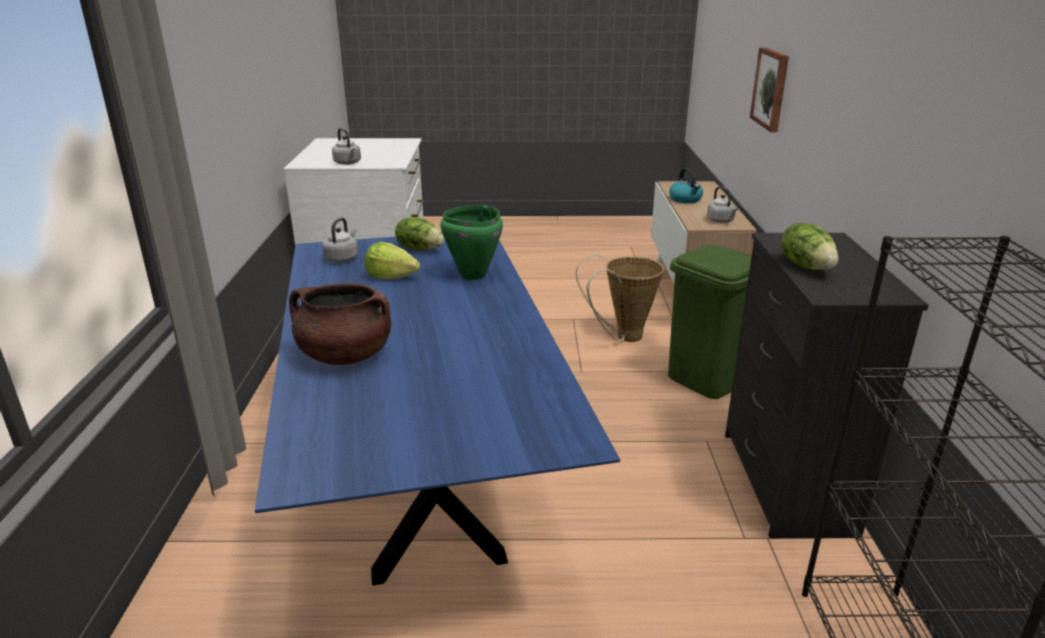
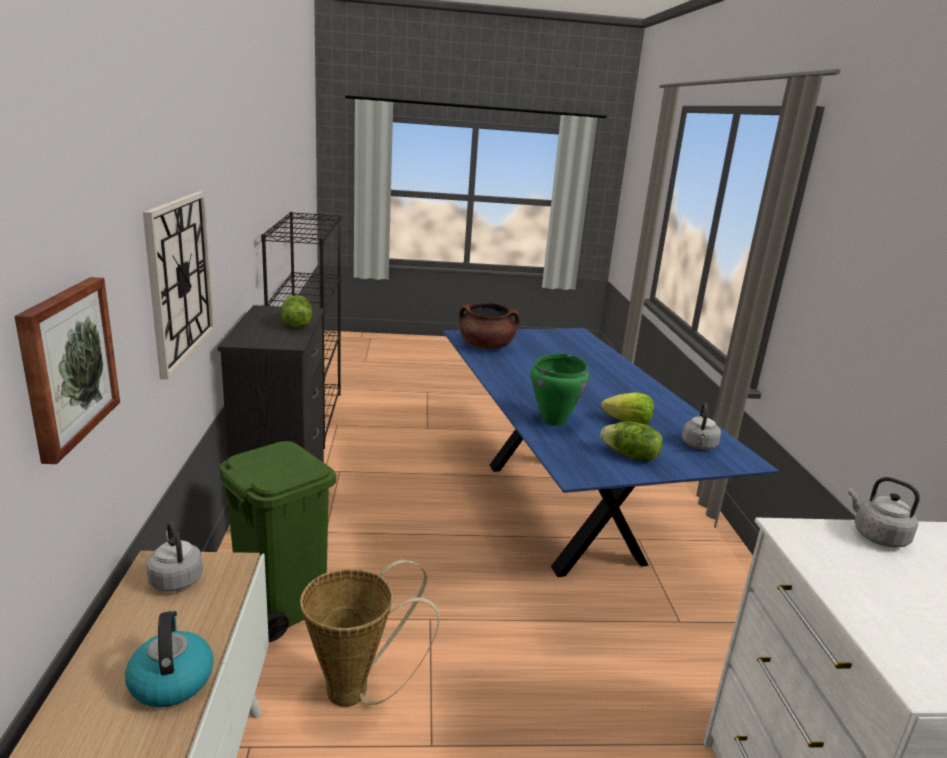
camera: 175 degrees right, 5 degrees down
(345, 355) = (603, 369): brown cooking pot -> brown cooking pot (486, 346)
(837, 121) = (180, 279): none -> wall clock

